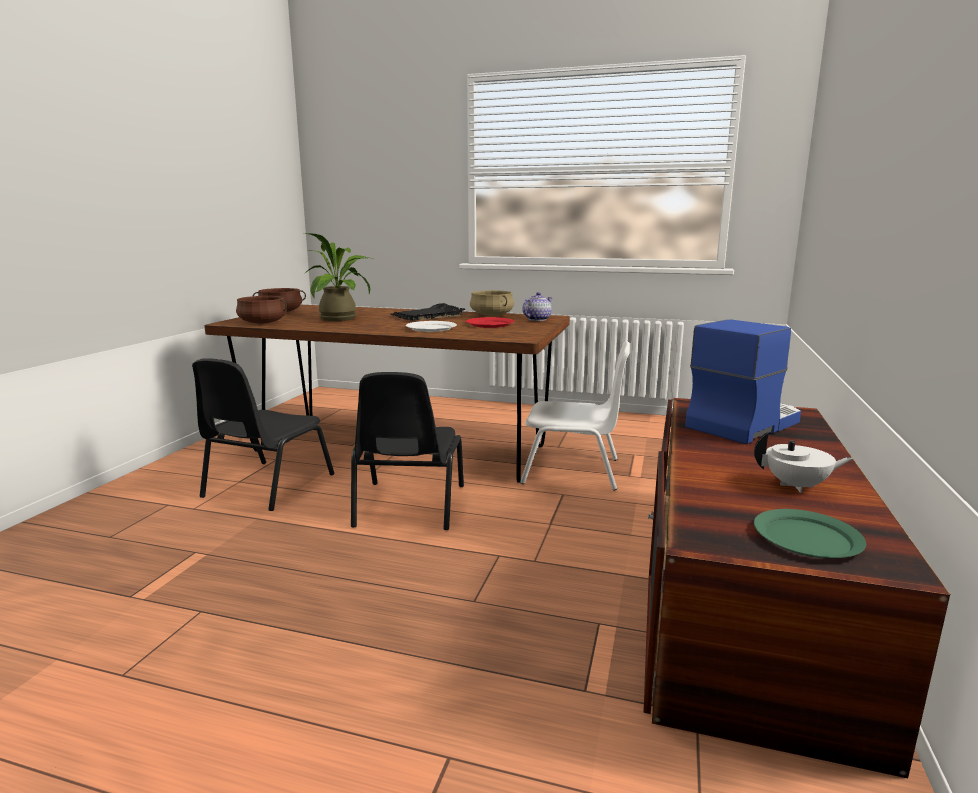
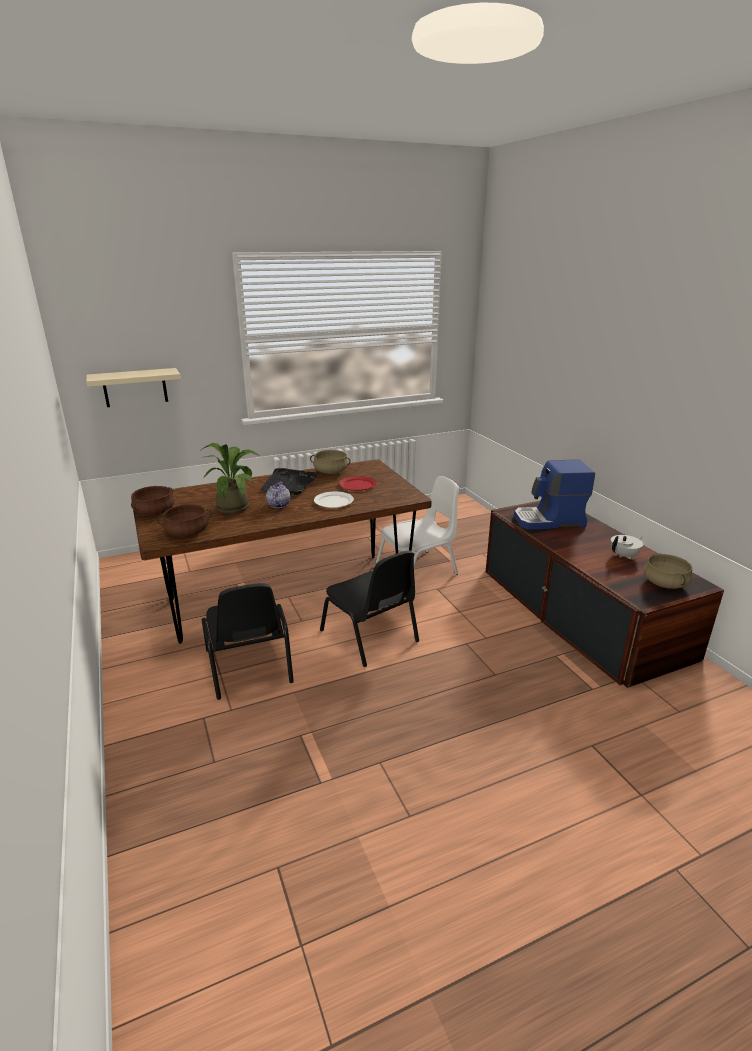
camera: 40 degrees left, 10 degrees up
(364, 216) = (135, 387): none -> beige shelf
(537, 319) = (371, 470): teapot -> teapot (278, 505)
(742, 424) = (549, 521): coffee machine -> coffee machine turned 105 degrees counterclockwise
(807, 538) = (665, 583): green plate -> beige cooking pot

